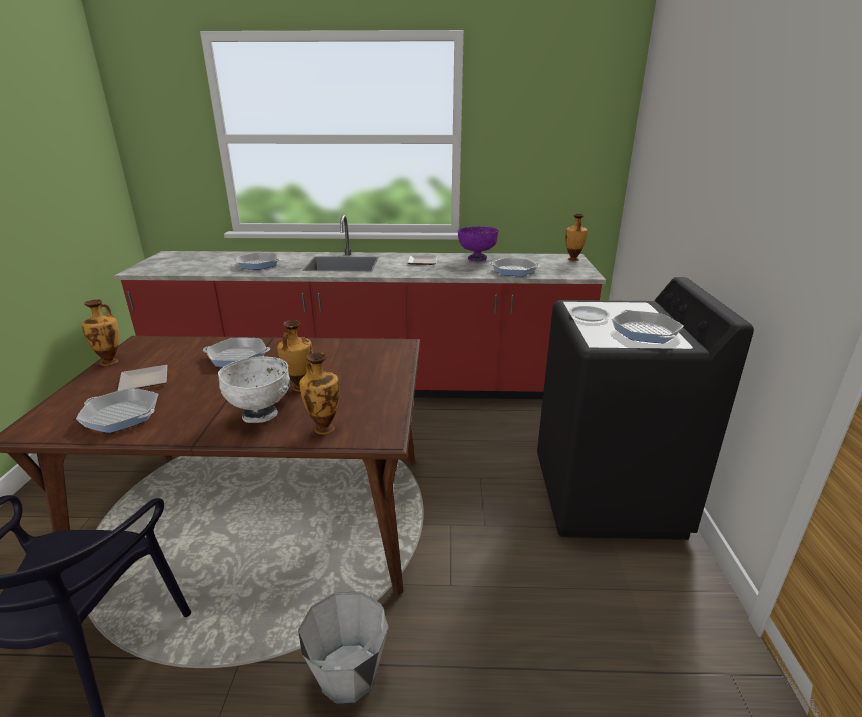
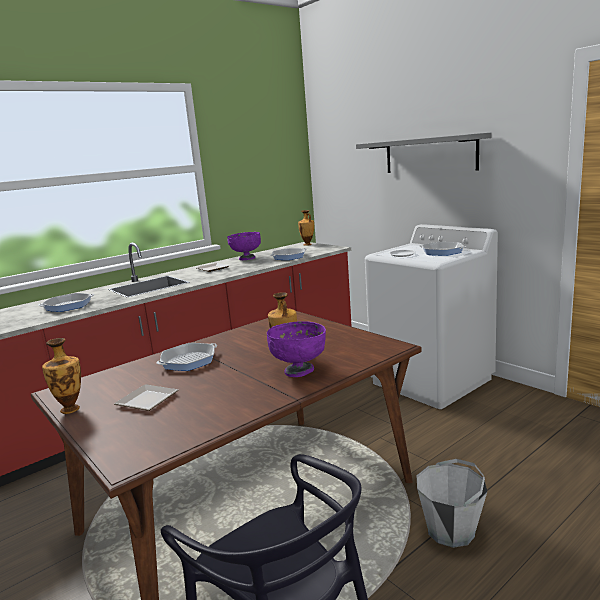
camera: 40 degrees left, 10 degrees down
(121, 415) = (193, 418): frying pan -> none
(261, 415) = (299, 371): white bowl -> purple bowl
(324, 428) = (354, 358): vase -> none
(607, 495) = (432, 381): black washing machine -> white washing machine
(729, 168) = (429, 154): none -> grey shelf

